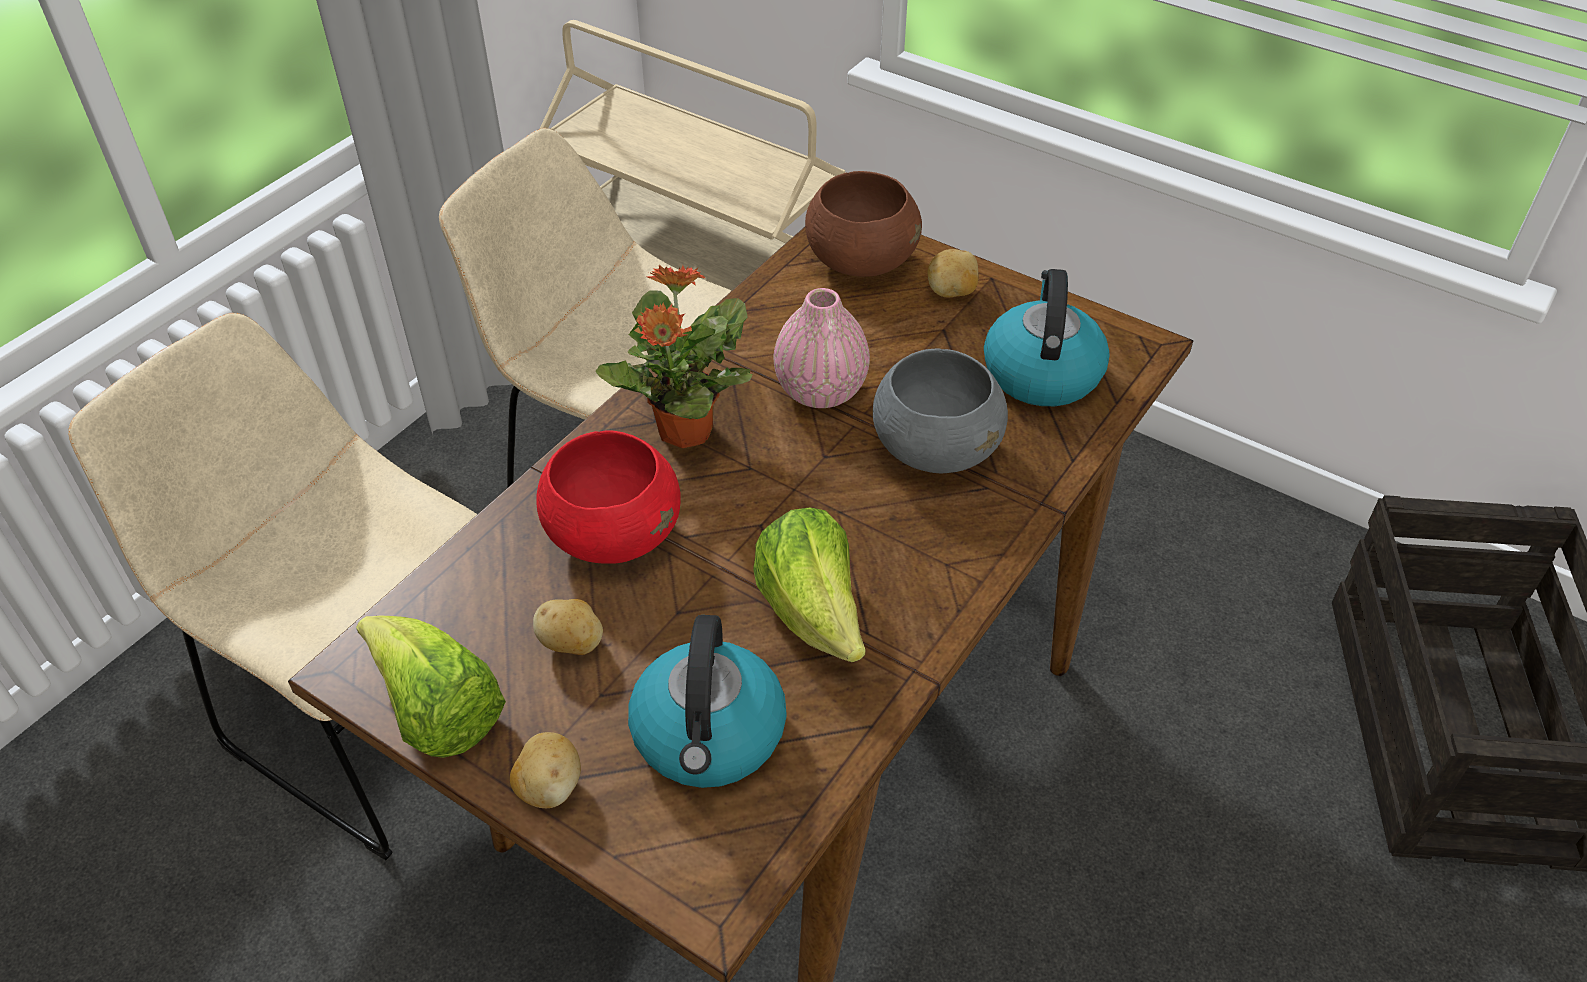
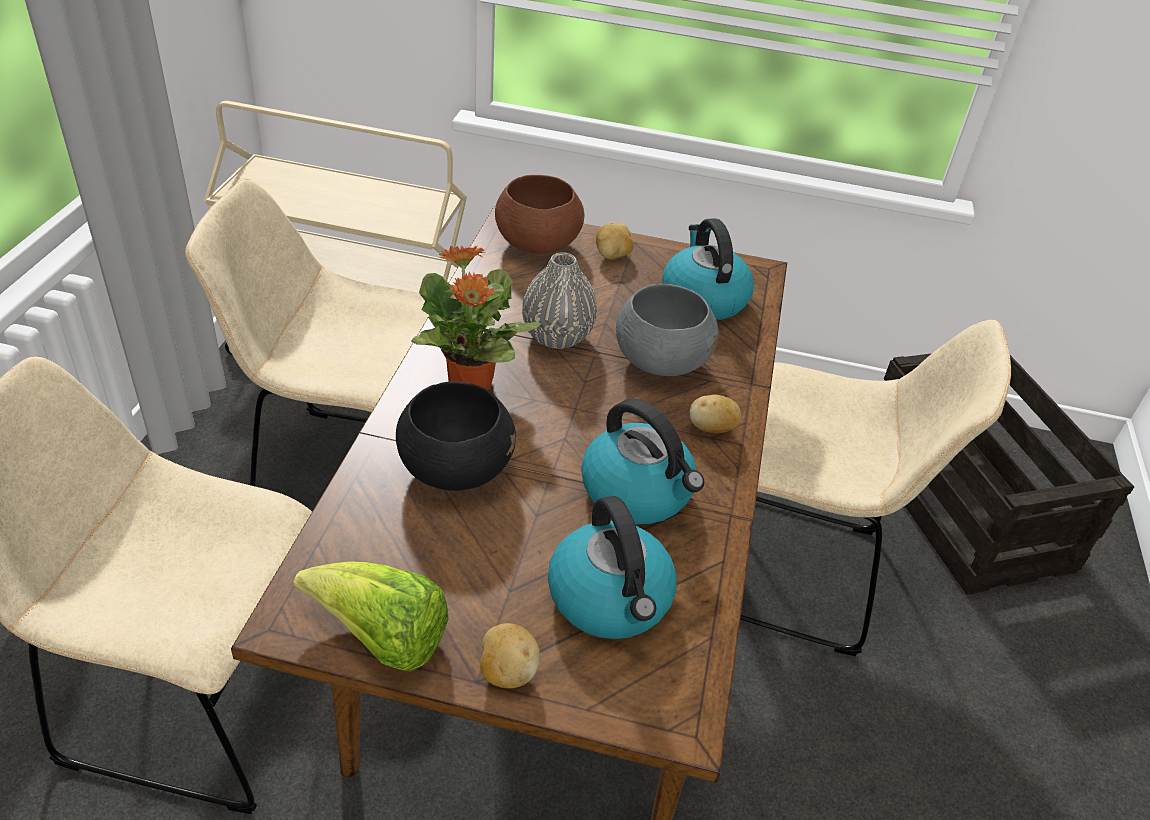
camera: 25 degrees left, 5 degrees down
(572, 644) = (466, 558): potato -> potato (711, 429)
(613, 535) = (455, 469): red bowl -> black bowl
(813, 613) = (638, 492): lettuce -> kettle
(820, 391) = (557, 336): pink vase -> grey vase
(1149, 757) = (794, 571): none -> beige chair

